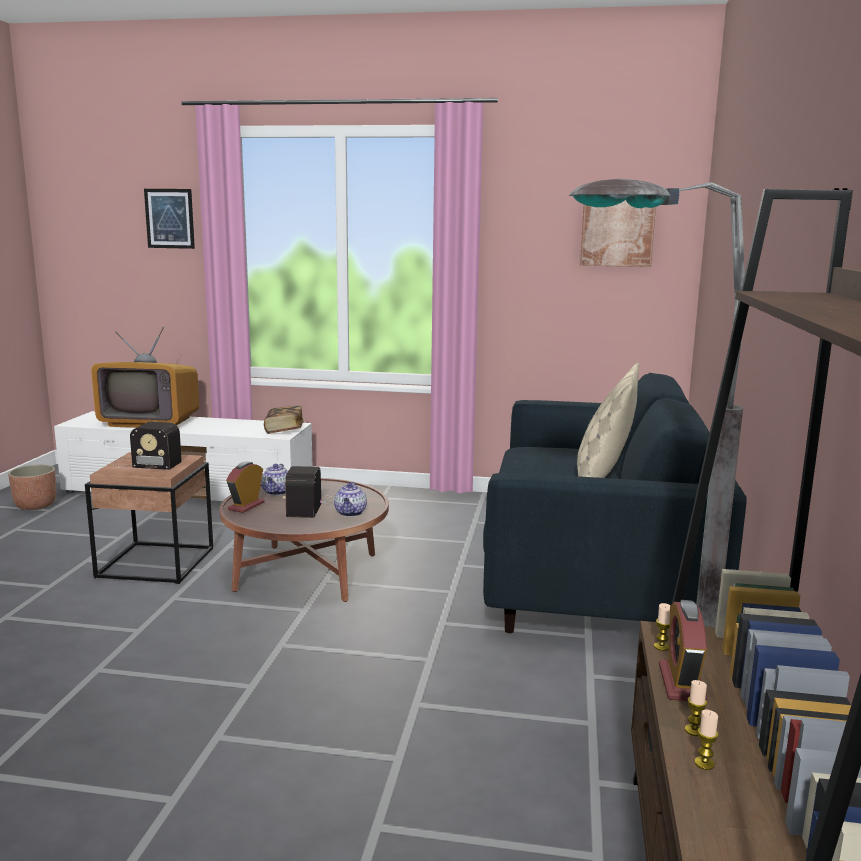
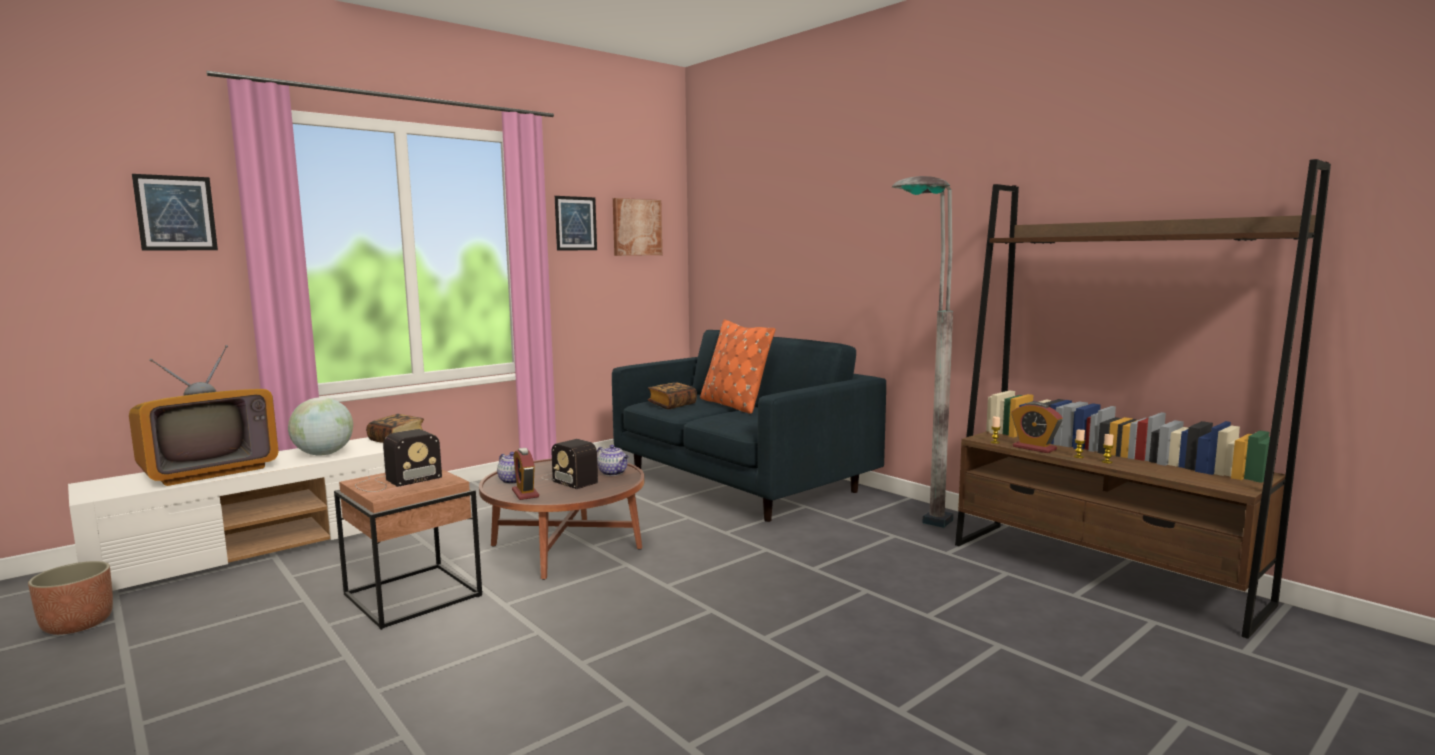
camera: 50 degrees left, 5 degrees down
(221, 428) = (323, 454): none -> globe
(529, 225) = (576, 223): none -> picture
(543, 458) = (672, 405): none -> book
(603, 477) = (734, 405): beige pillow -> orange pillow

